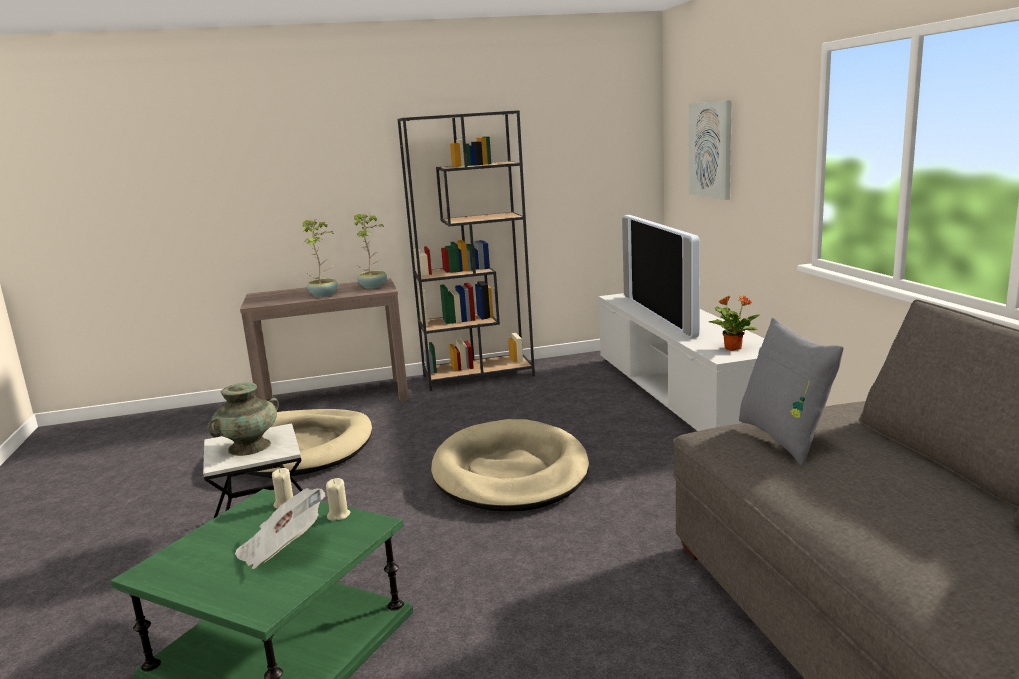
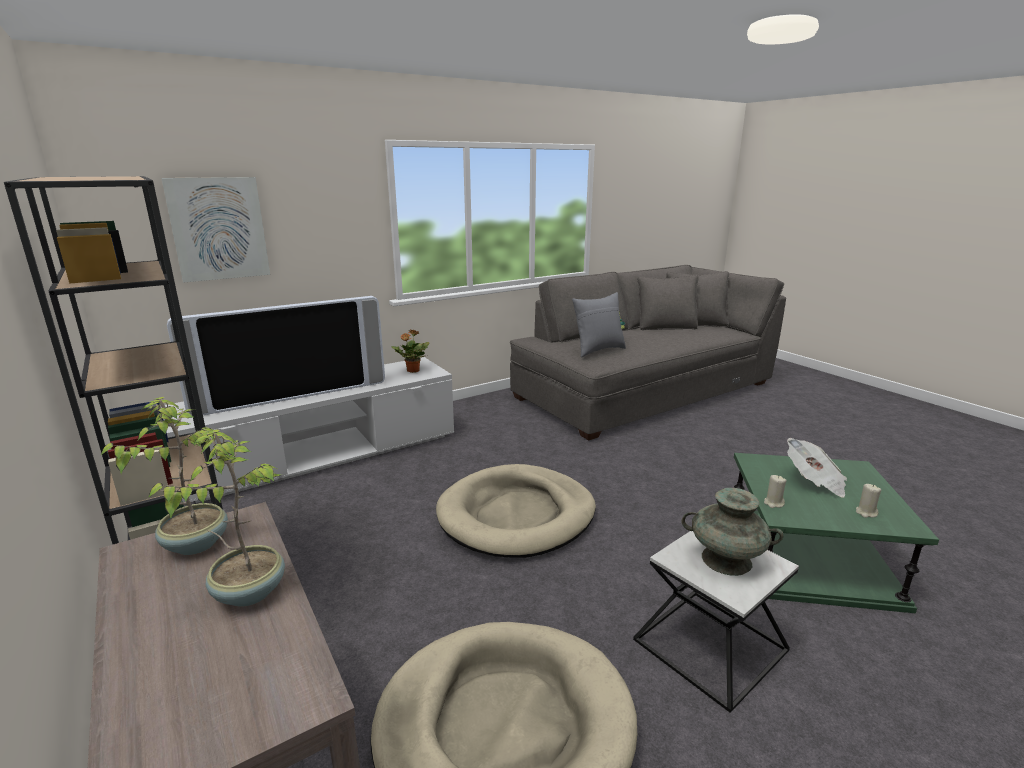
camera: 110 degrees left, 5 degrees up
(338, 515) = (758, 475): beige candle -> beige candle (866, 513)

